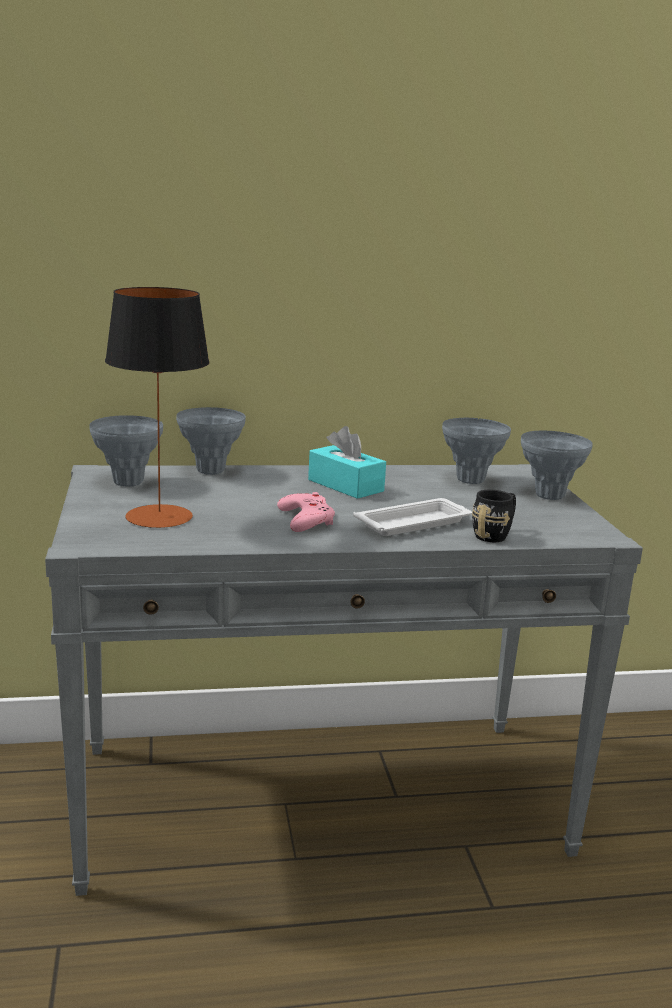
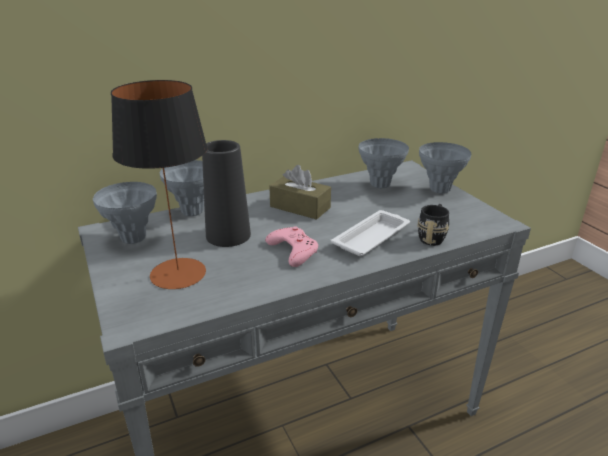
camera: 15 degrees left, 10 degrees up
(238, 496) = (228, 235): none -> black vase
(345, 485) = (300, 207): turquoise tissue box -> brown tissue box

